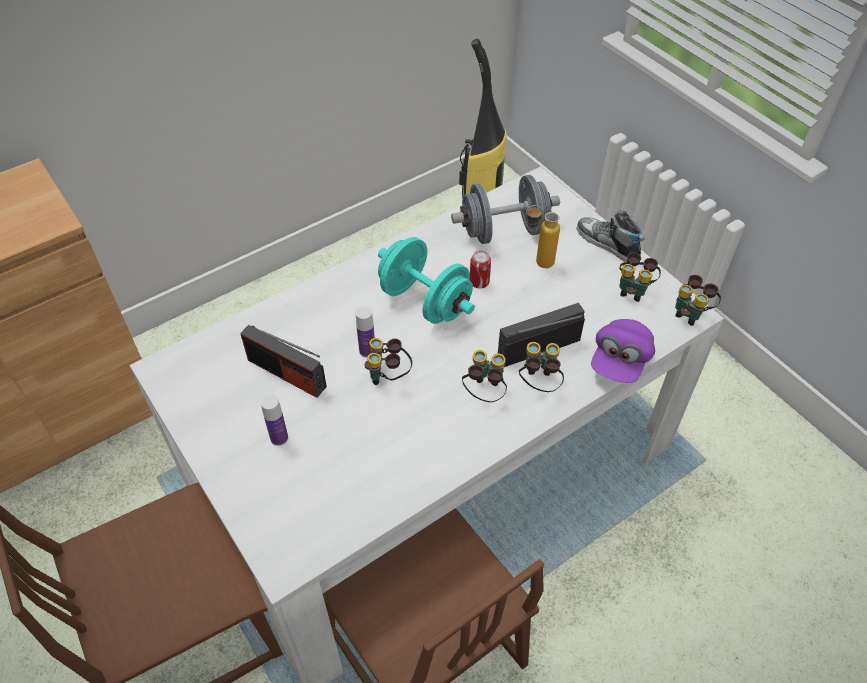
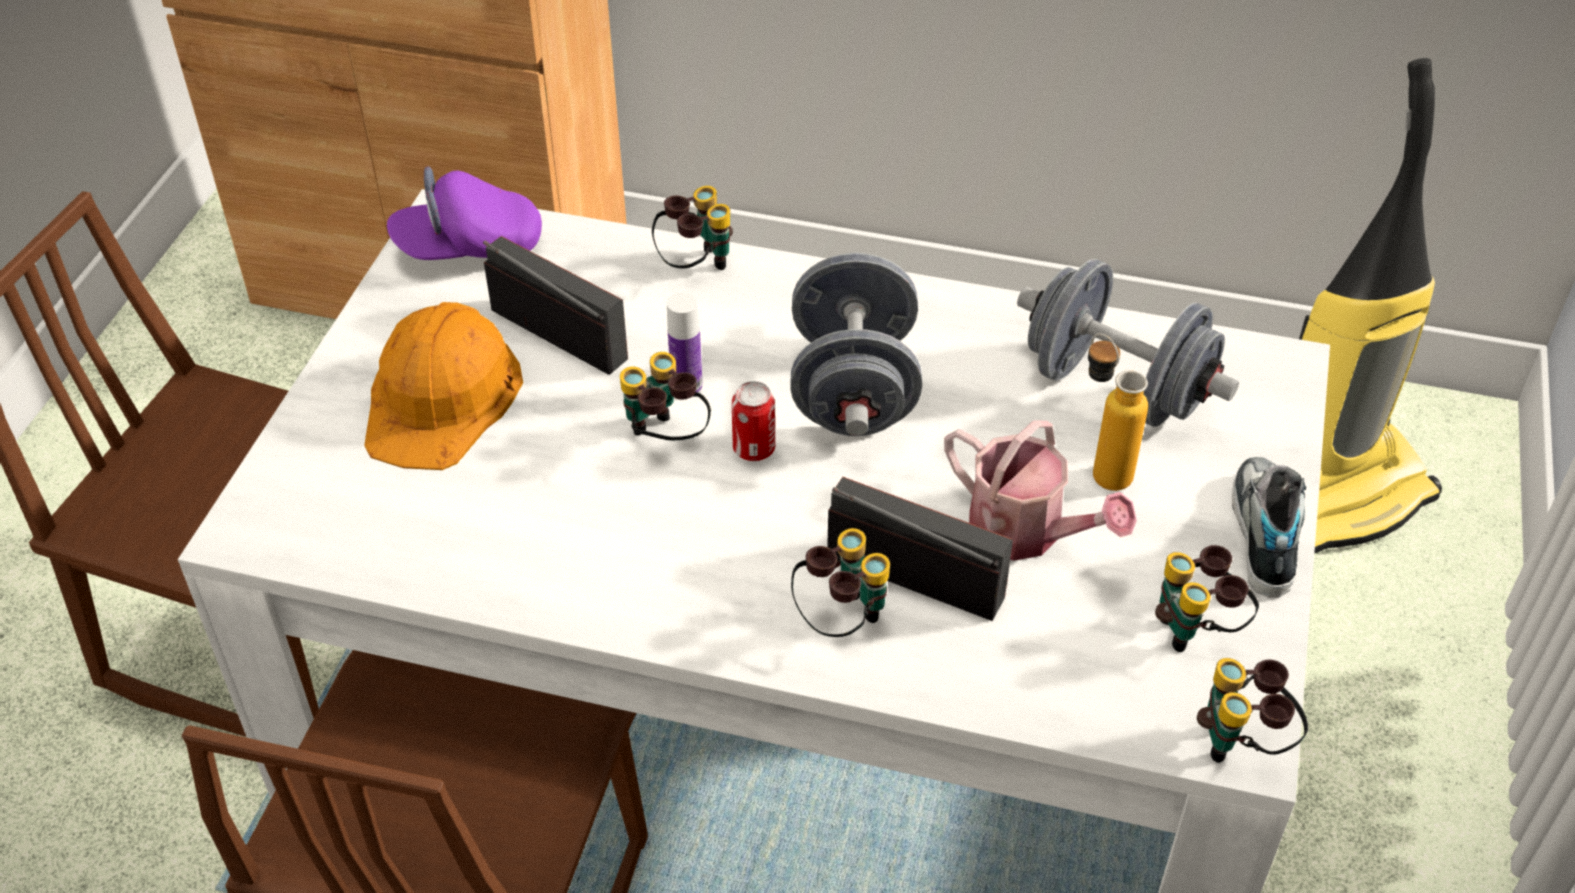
camera: 50 degrees right, 5 degrees down
(279, 438) = (442, 397): bottle -> orange hard hat
(287, 373) = (558, 334): radio -> radio turned 135 degrees clockwise
(425, 301) = (853, 389): turquoise dumbbell -> grey dumbbell
(479, 282) = (967, 425): can -> can (754, 449)
(484, 392) = (750, 563): binoculars -> binoculars (695, 265)
(548, 302) = (1026, 533): none -> watering can
(620, 361) = (1008, 700): purple cap -> purple cap (469, 247)

